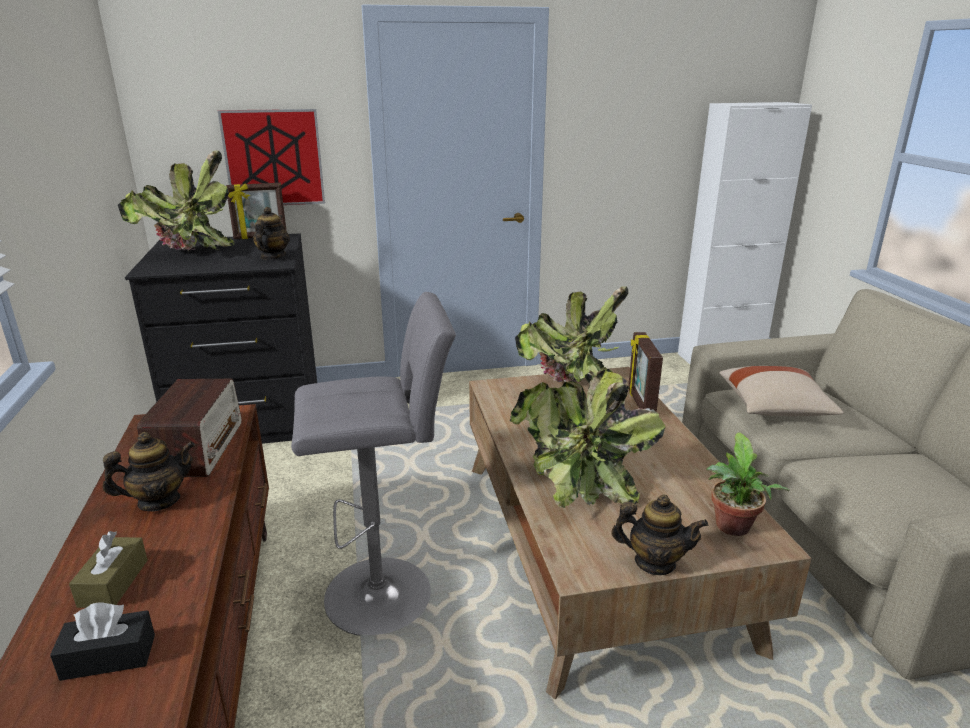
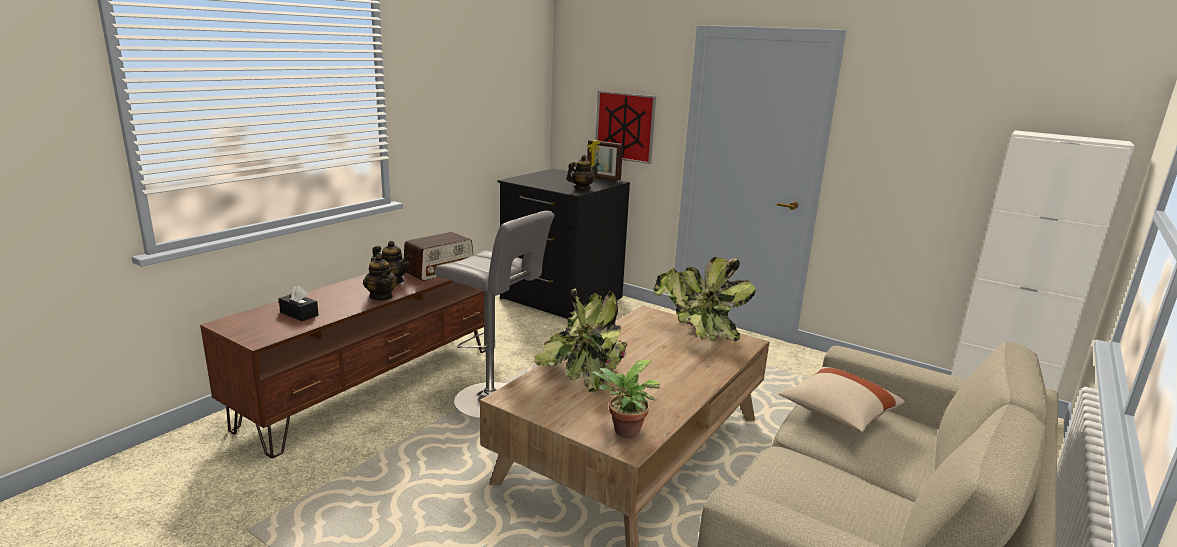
camera: 45 degrees right, 5 degrees down
(113, 583) = (336, 297): brown tissue box -> none
(190, 254) = (548, 178): potted plant -> none
(640, 403) = (723, 360): picture frame -> none
(654, 562) = (548, 416): teapot -> teapot (381, 297)

